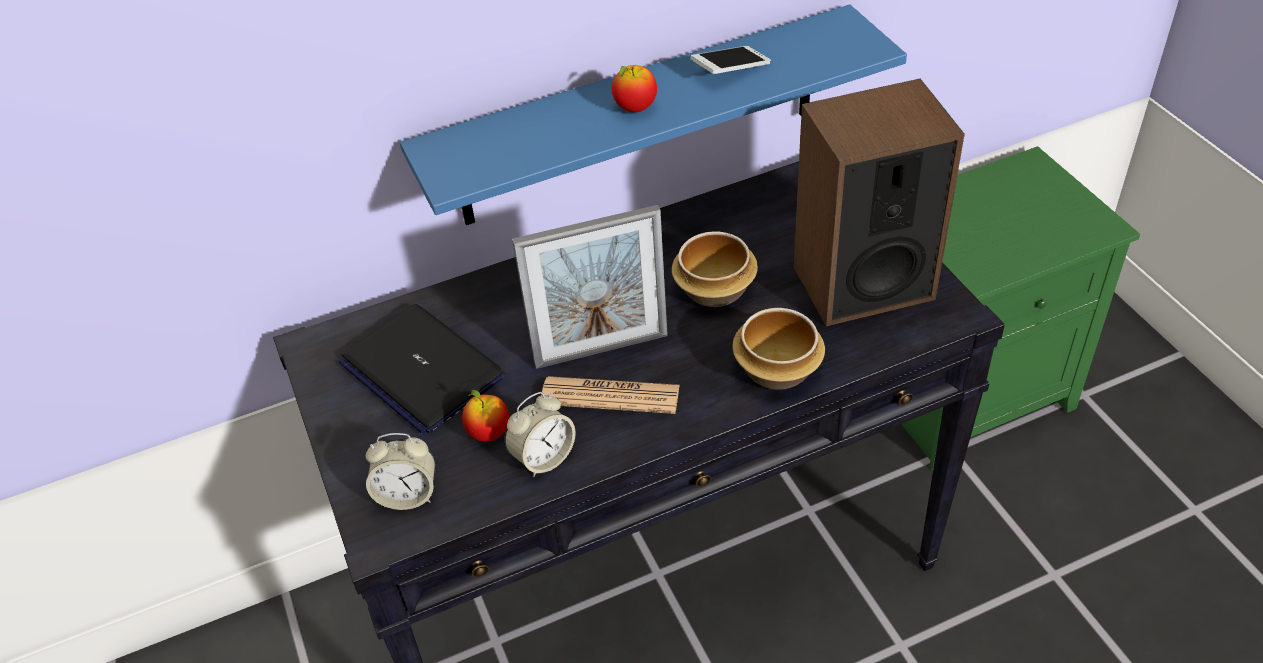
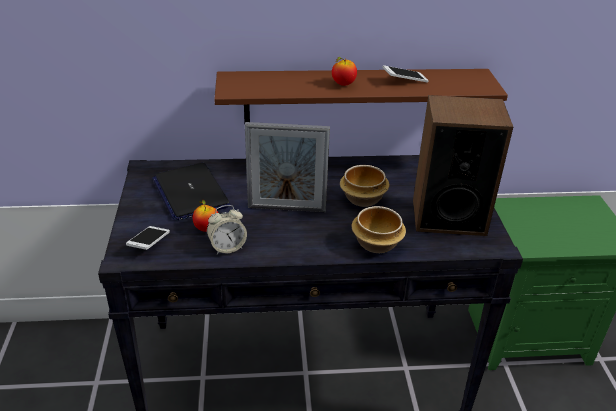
camera: 15 degrees right, 10 degrees down
(408, 495) = (149, 243): alarm clock -> phone
(610, 396) = (279, 230): newspaper -> none
(639, 118) = (352, 100): blue shelf -> brown shelf

